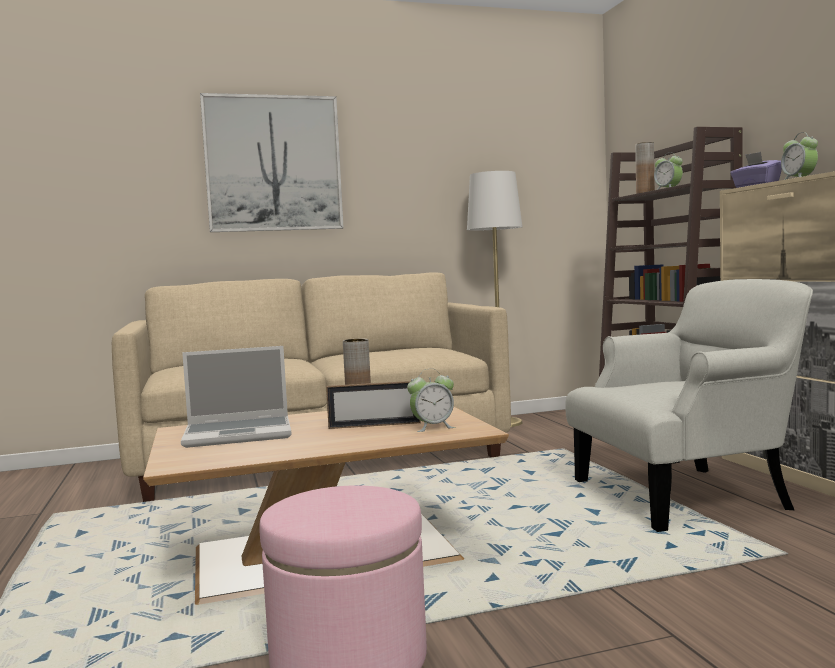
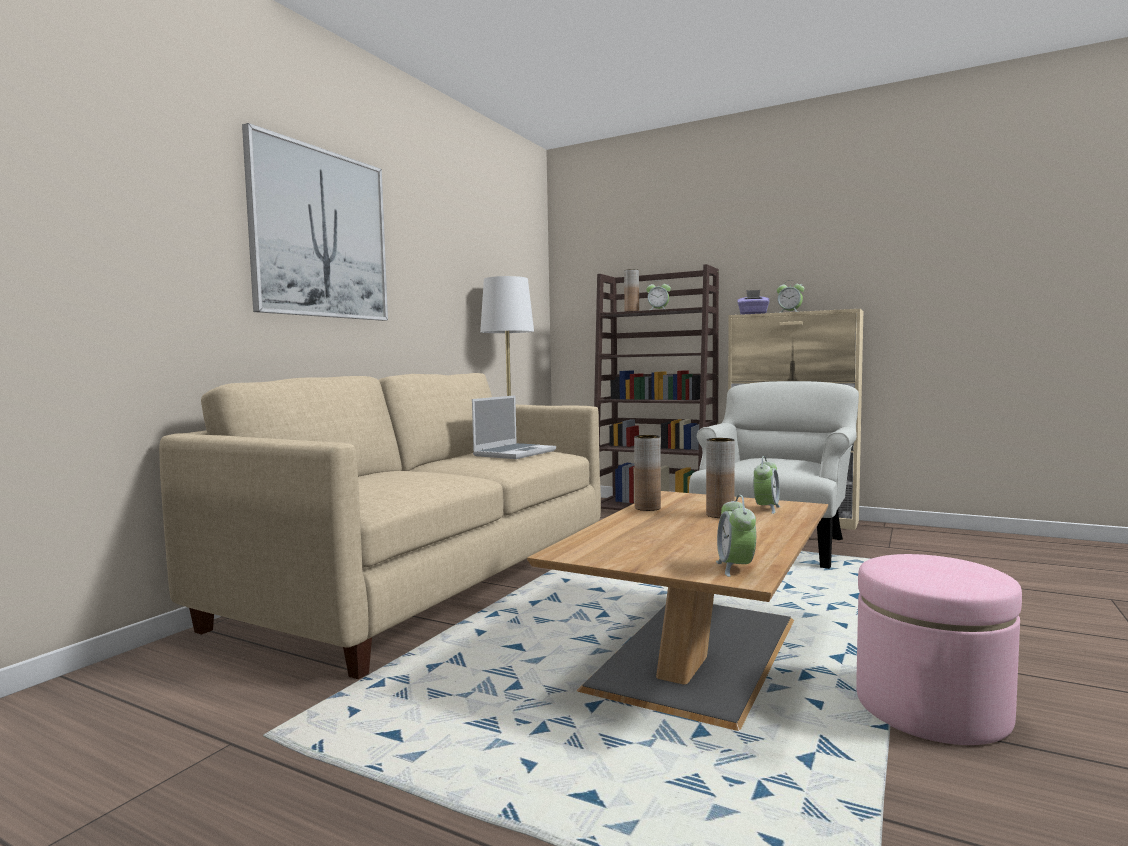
camera: 45 degrees left, 0 degrees up
(197, 459) = (735, 568): none -> alarm clock
(240, 434) = (650, 543): laptop -> laptop (514, 453)
(374, 425) = (720, 515): picture frame -> brown vase

